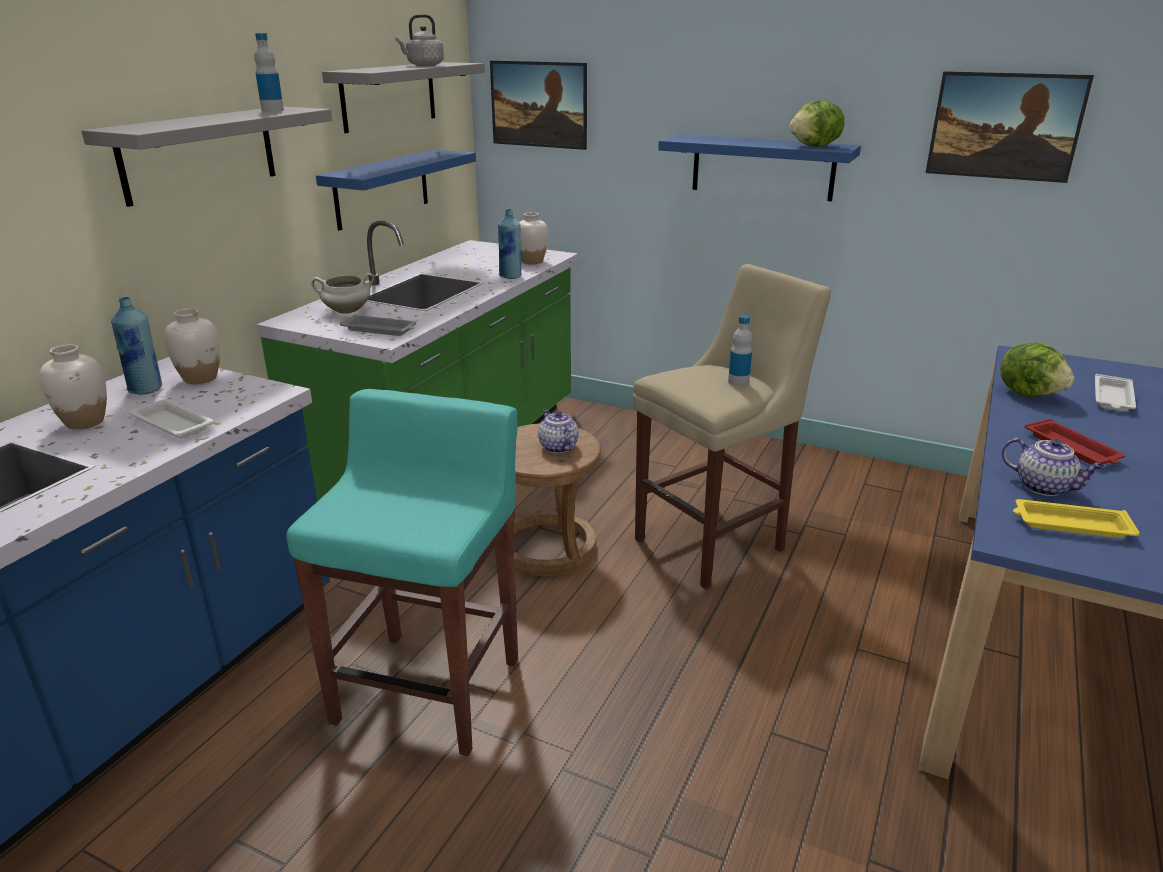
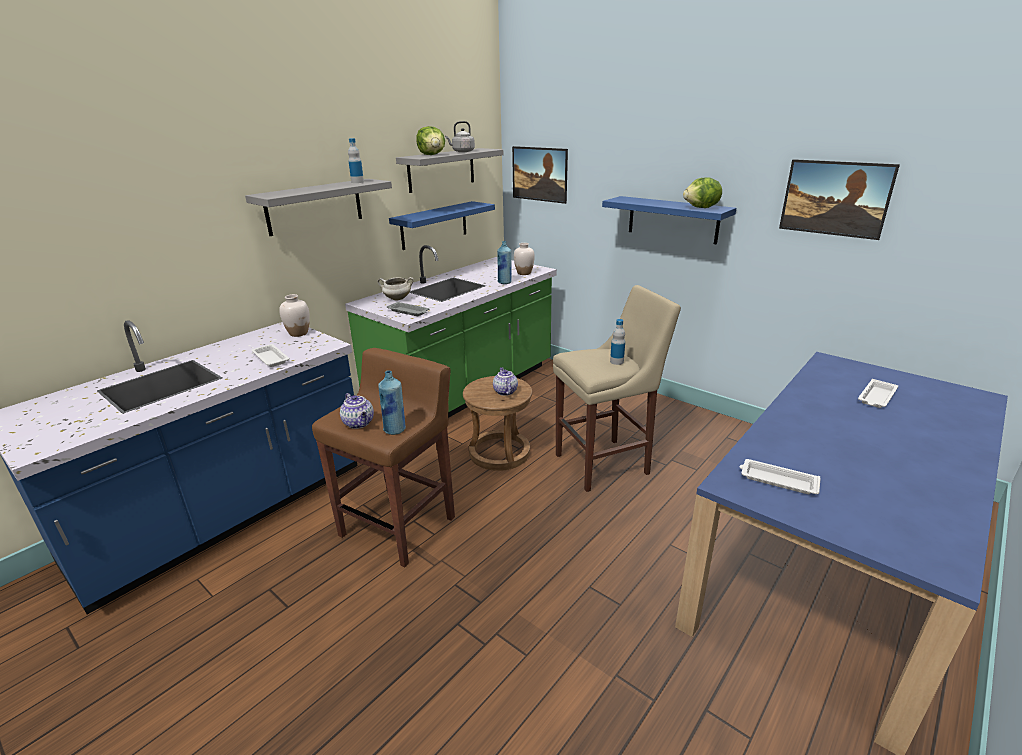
camera: 15 degrees right, 0 degrees up
(85, 422) = (230, 353): white vase -> none
(146, 389) = (268, 337): blue bottle -> blue bottle (395, 430)
(430, 689) = (399, 526): turquoise stool -> brown stool
(1029, 393) = (814, 388): lettuce -> lettuce (432, 155)
(1044, 487) = (777, 453): teapot -> teapot (359, 423)
(1069, 524) = (777, 480): yellow tray -> white tray
(1072, 448) = (818, 429): red tray -> none

